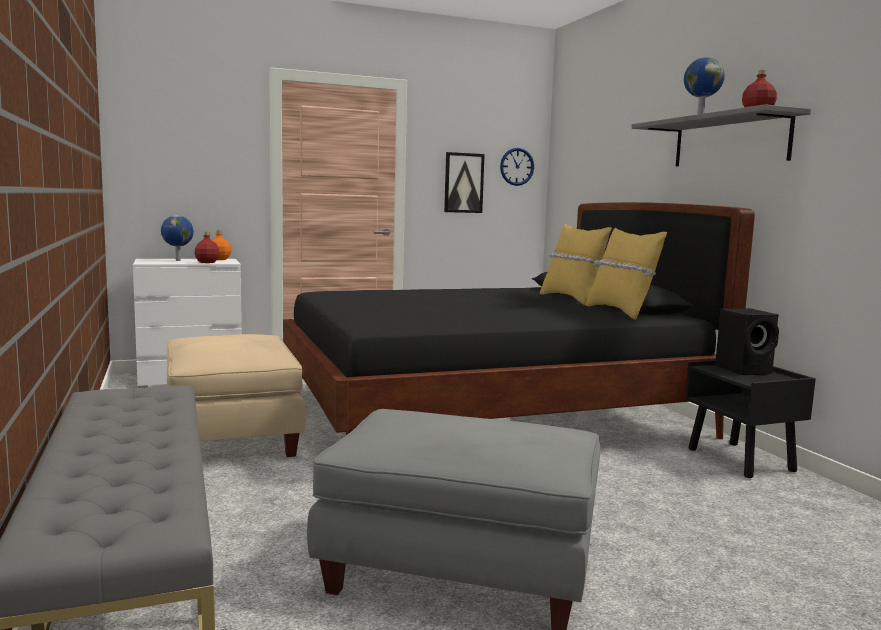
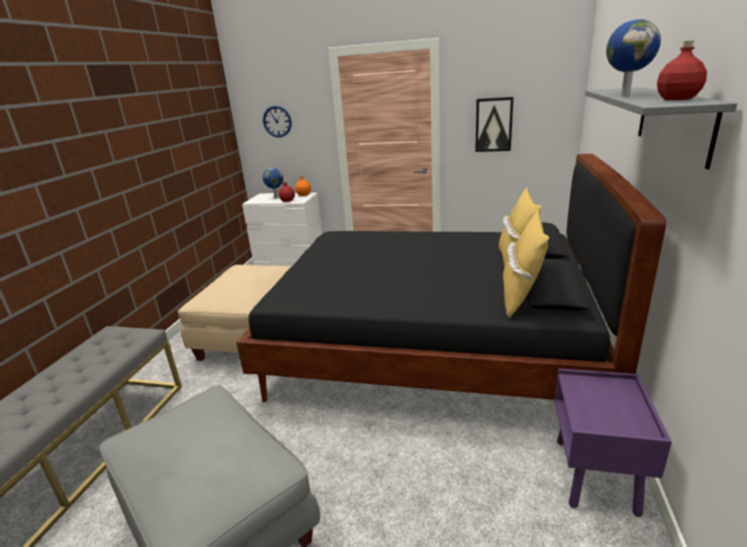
camera: 35 degrees right, 15 degrees up
(517, 166) = (549, 105): wall clock -> wall clock (277, 121)
(741, 460) = (596, 476): black nightstand -> purple nightstand
(745, 370) = (612, 396): black speaker -> none

